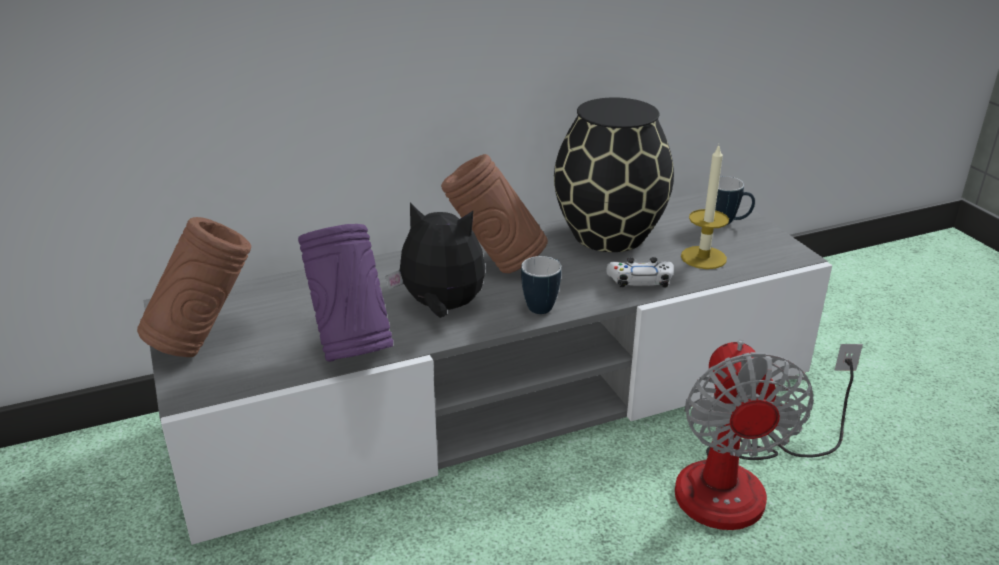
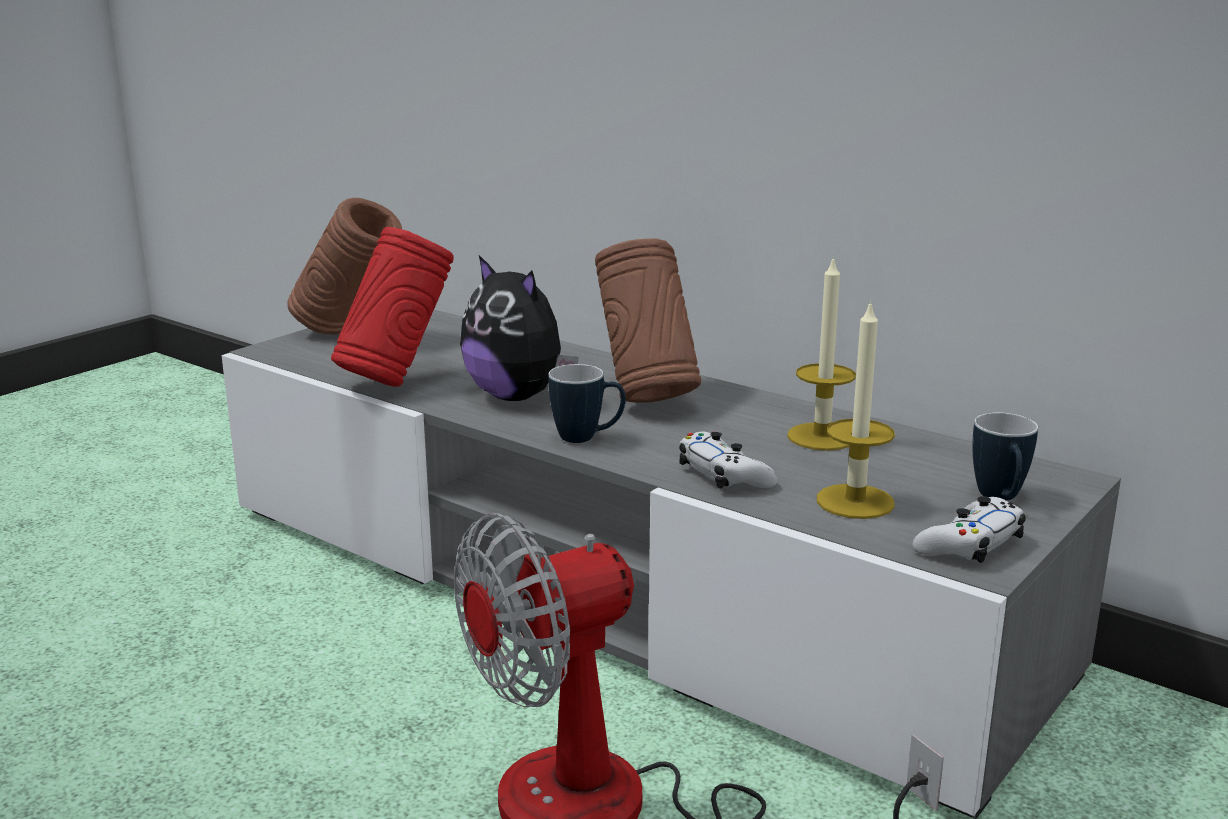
camera: 60 degrees right, 10 degrees down
(351, 349) = (396, 381): purple vase -> red vase
(441, 308) = (518, 396): plush toy -> plush toy turned 150 degrees clockwise
(610, 236) = (821, 437): black vase -> candle
(772, 248) = (970, 544): none -> white game controller

